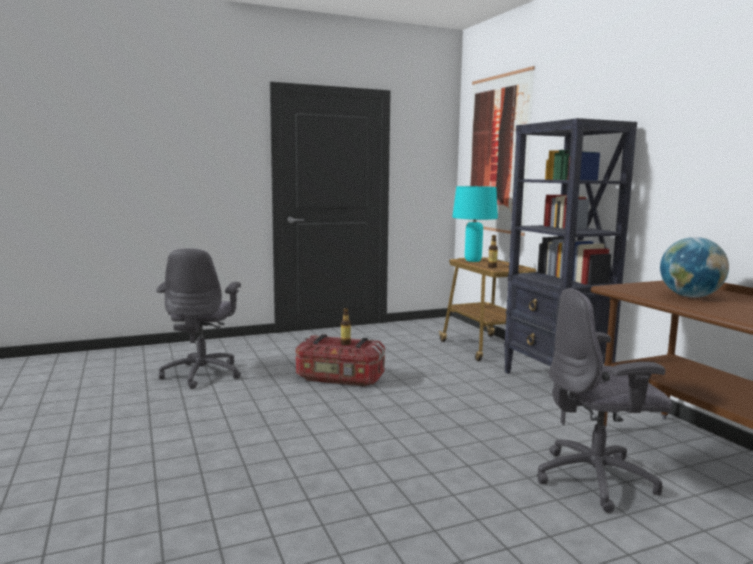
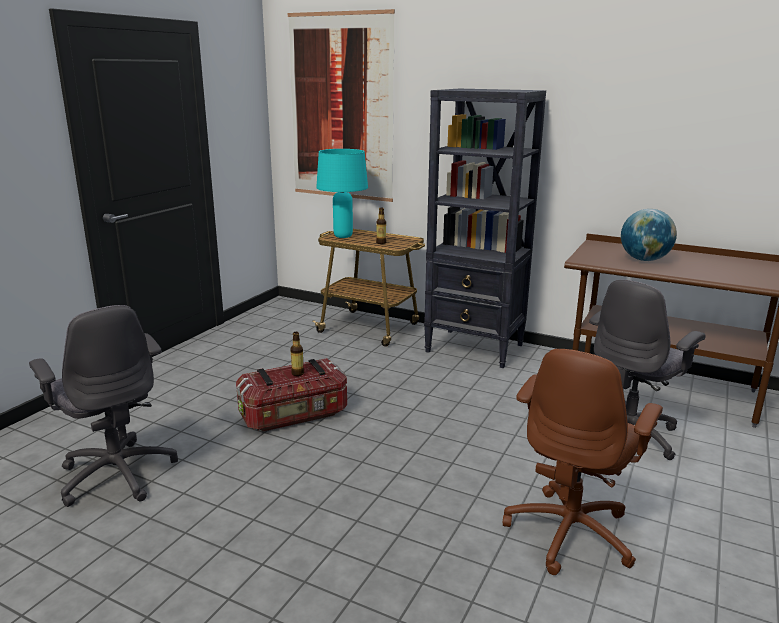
camera: 40 degrees left, 10 degrees up
(406, 511) = (571, 532): none -> brown office chair

